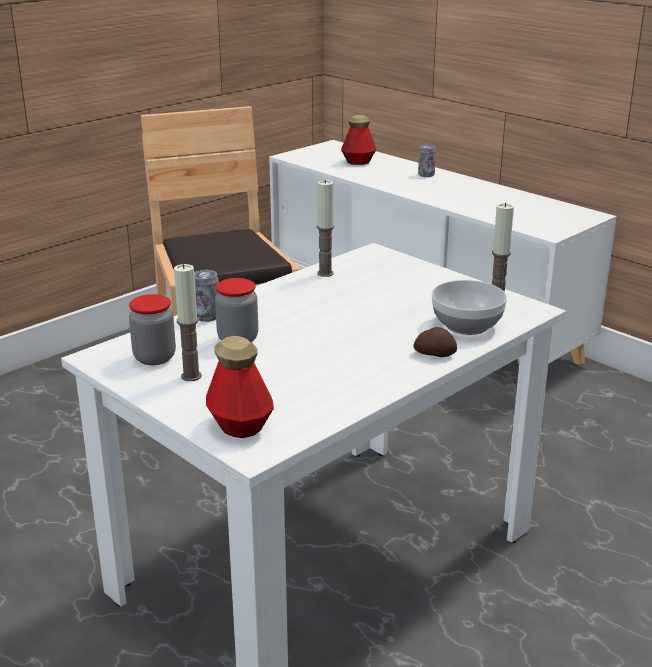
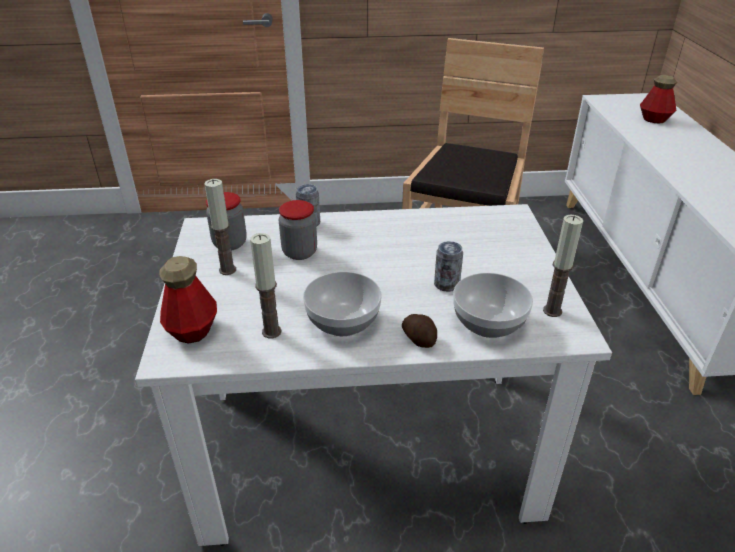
camera: 40 degrees right, 10 degrees up
(325, 273) = (445, 219): candle -> candle (271, 332)
(360, 367) = (343, 321): none -> bowl
(426, 175) = (704, 149): can -> can (446, 285)

